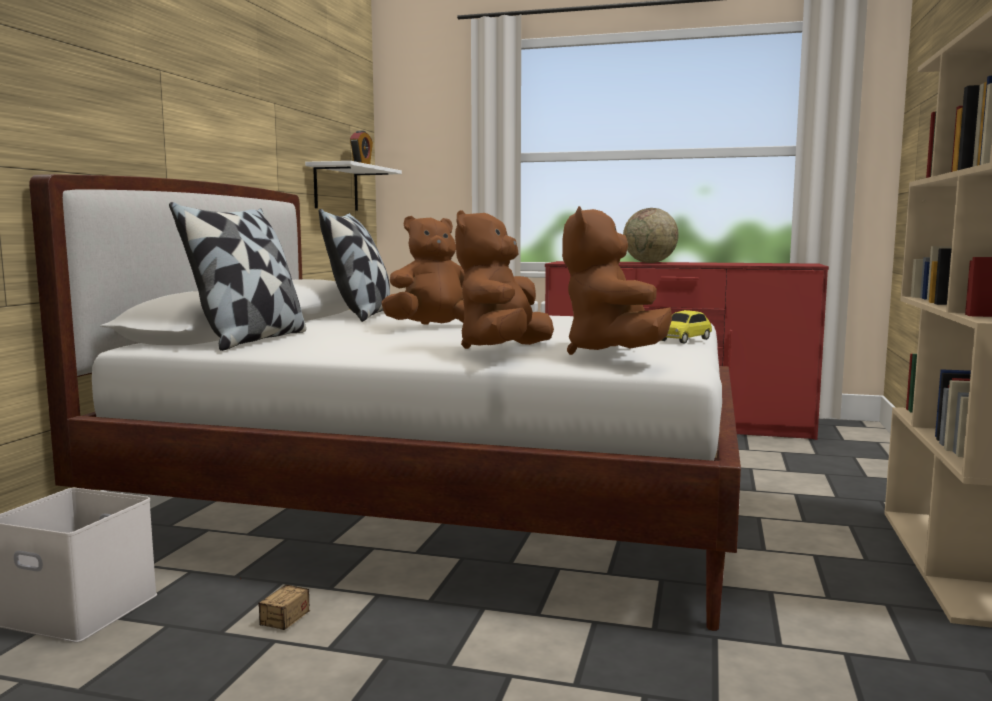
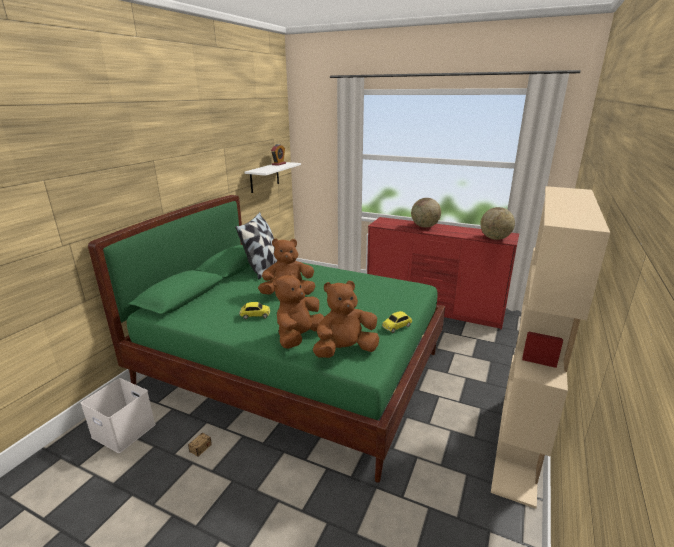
camera: 10 degrees right, 15 degrees up
(250, 340) = (195, 307): pillow -> none
(388, 340) = (255, 315): none -> toy car
(442, 505) = (292, 369): white bed -> green bed
(611, 354) = (345, 351): brown plush toy -> brown plush toy turned 60 degrees clockwise
(784, 264) = (495, 238): none -> globe

